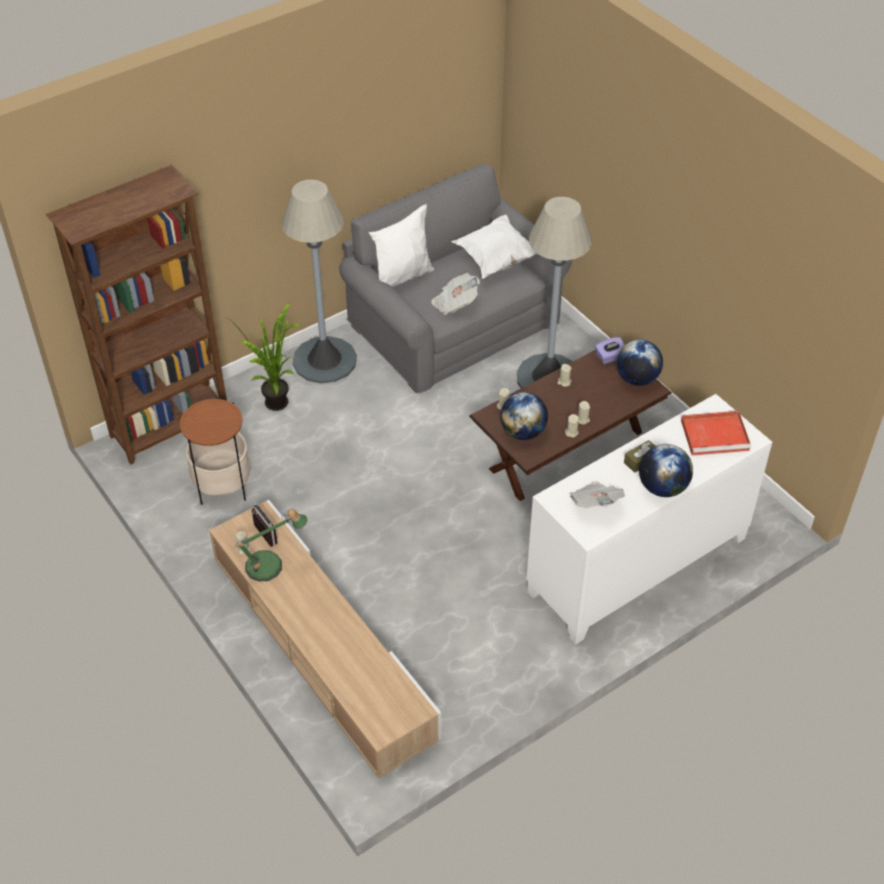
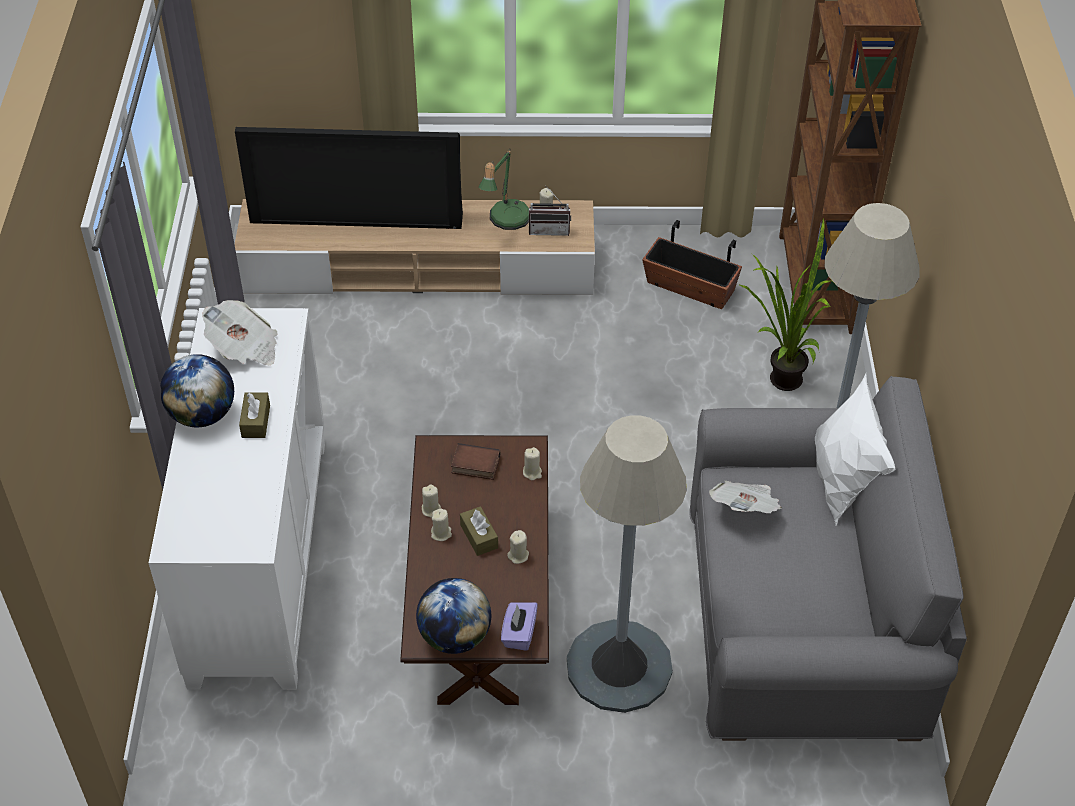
camera: 125 degrees right, 0 degrees up
(222, 485) = (690, 287): side table -> planter
(337, 658) = (358, 217): none -> television
(495, 260) = (807, 607): white pillow -> none
(523, 432) = (474, 465): globe -> book
(568, 403) = (479, 536): none -> brown tissue box
(716, 435) = (215, 515): red tray -> none

